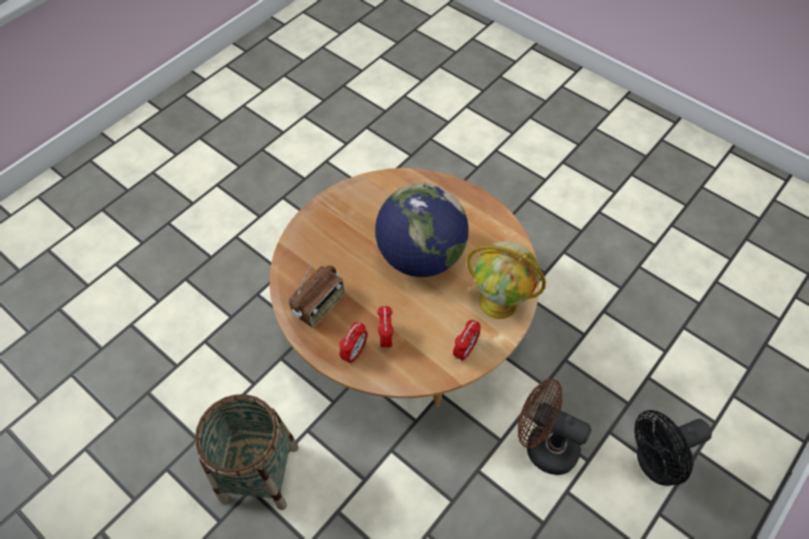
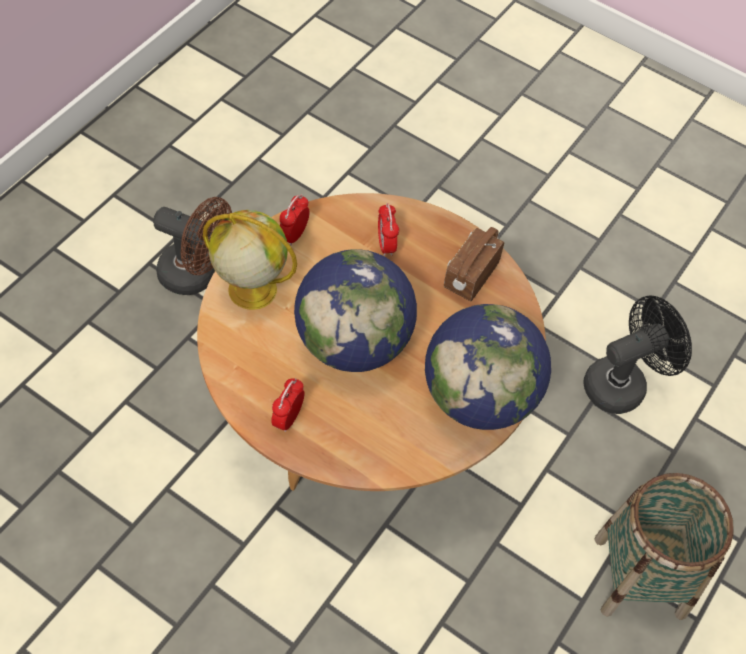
camera: 170 degrees right, 0 degrees up
(259, 472) = (502, 239): basket -> basket (639, 576)
(334, 215) = (479, 397): none -> globe
(354, 352) = (419, 228): alarm clock -> alarm clock (288, 418)
(655, 464) = (74, 262): black fan -> black fan (622, 383)

